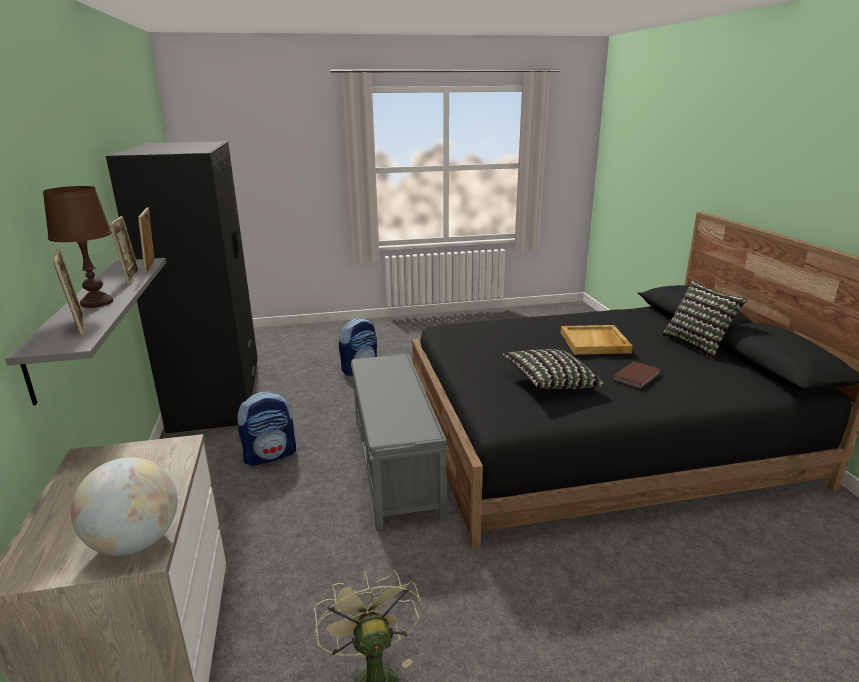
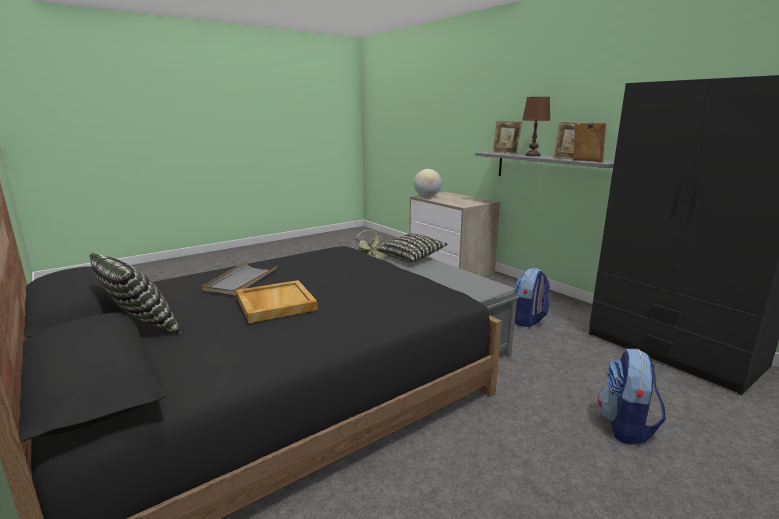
camera: 155 degrees right, 5 degrees down
(550, 383) = (317, 267): pillow -> pillow (412, 257)
(637, 377) = (241, 281): brown book -> grey tray

